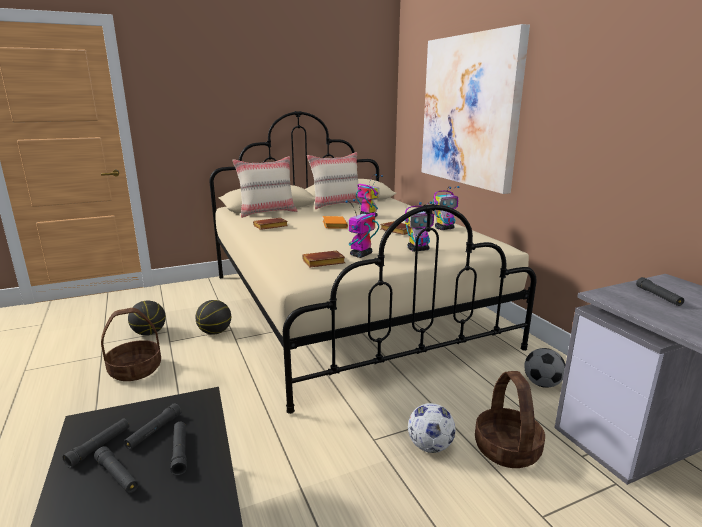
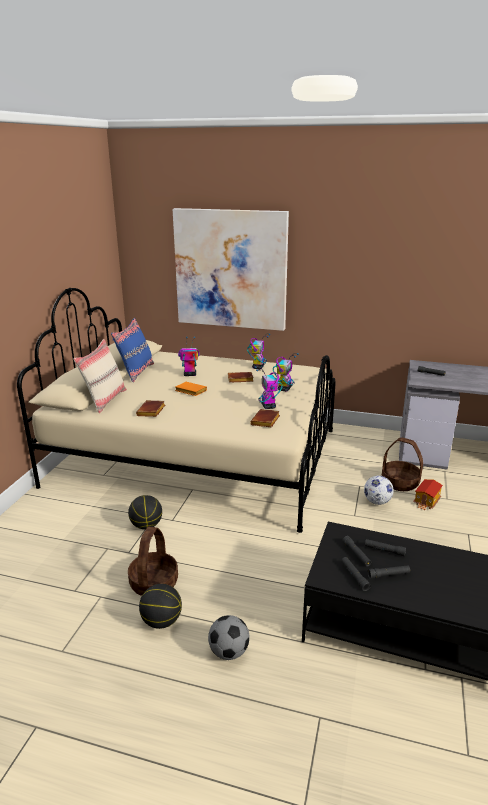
camera: 50 degrees left, 5 degrees up
(149, 333) = (95, 559): basketball -> basketball (161, 621)
(336, 204) = (136, 372): beige pillow -> blue pillow
(500, 496) = (427, 502): none -> toy house
(542, 384) = (364, 445): football -> football (229, 652)

